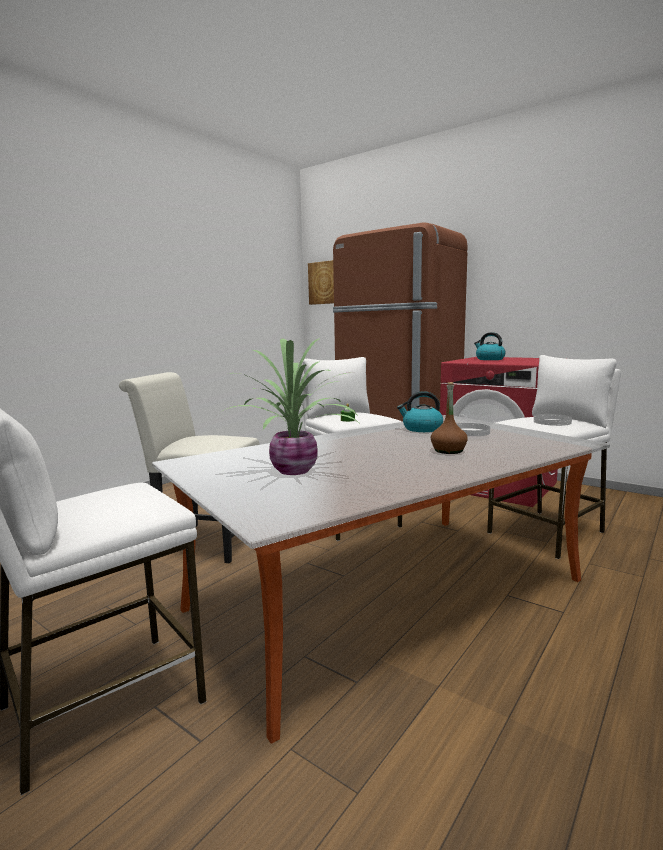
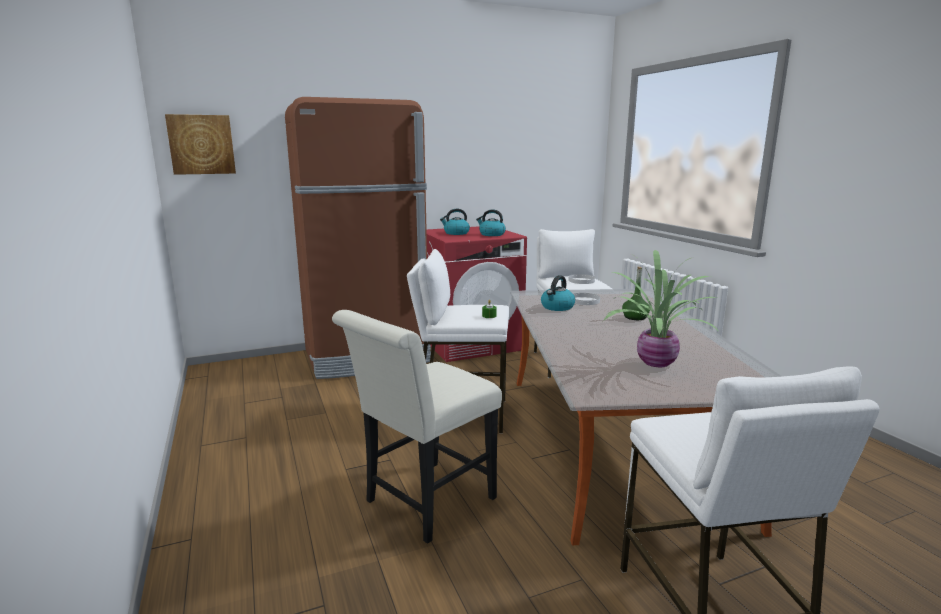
camera: 60 degrees left, 5 degrees up
(448, 451) = (635, 317): brown bottle -> green bottle
(514, 362) = (491, 234): none -> kettle

